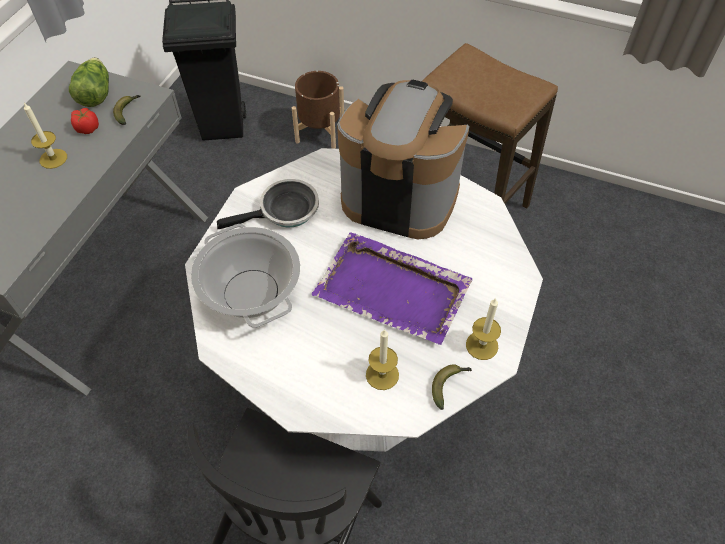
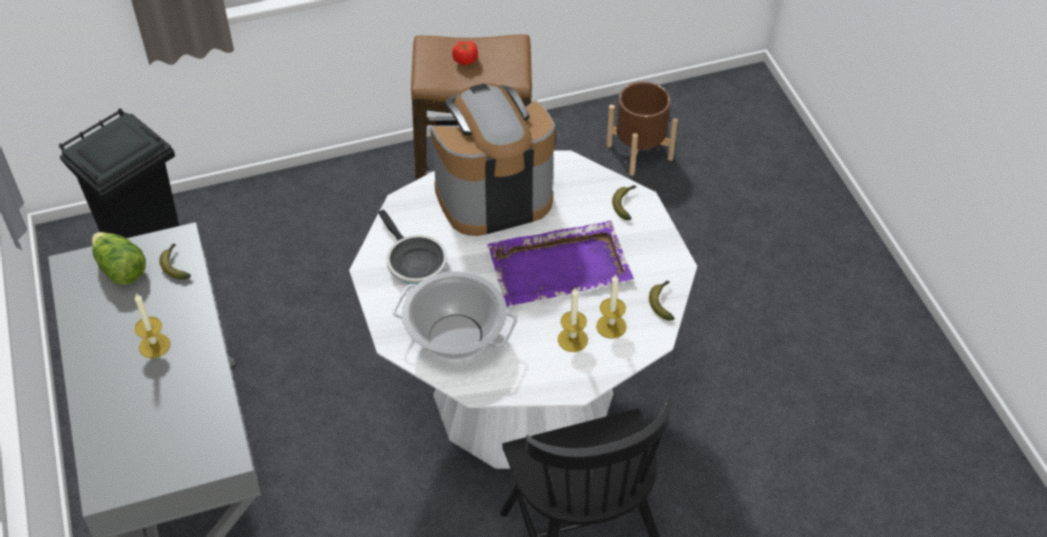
camera: 40 degrees left, 5 degrees down
(87, 128) = (154, 302): tomato -> tomato (465, 60)
(284, 211) = (413, 262): frying pan -> frying pan turned 120 degrees clockwise
(320, 131) = (265, 208): brown planter -> brown planter (639, 151)
(482, 345) = (658, 263): candle -> candle (572, 339)
(503, 272) = (625, 204): none -> banana

